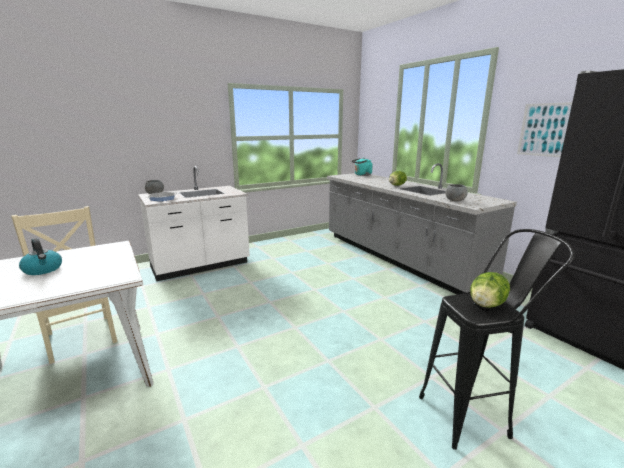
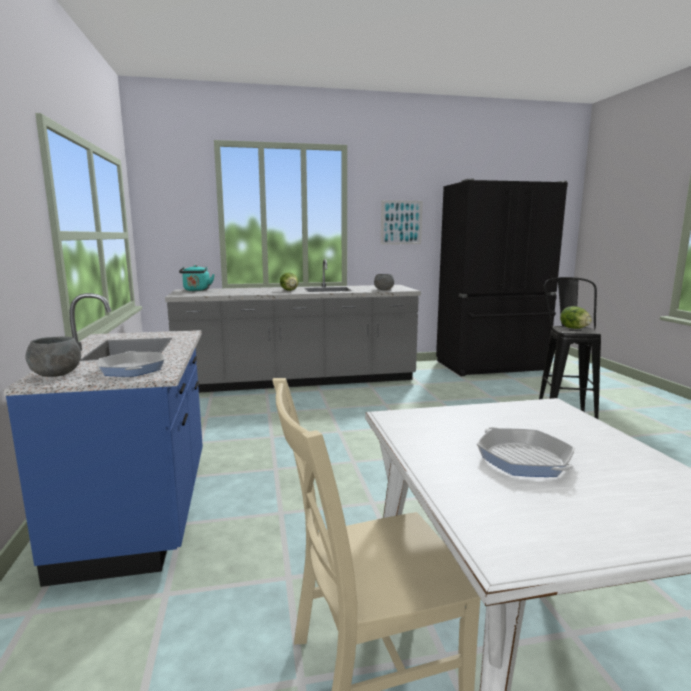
camera: 70 degrees left, 5 degrees down
(43, 270) = (524, 459): kettle -> frying pan
(200, 266) = (142, 511): white counter -> blue counter

